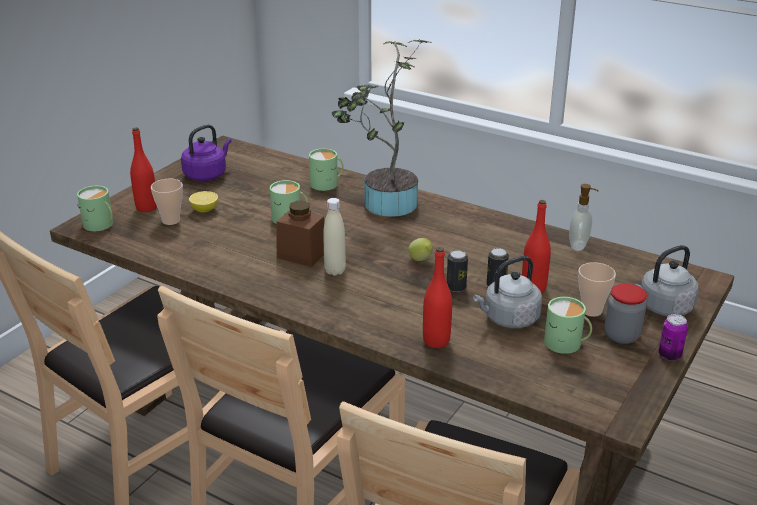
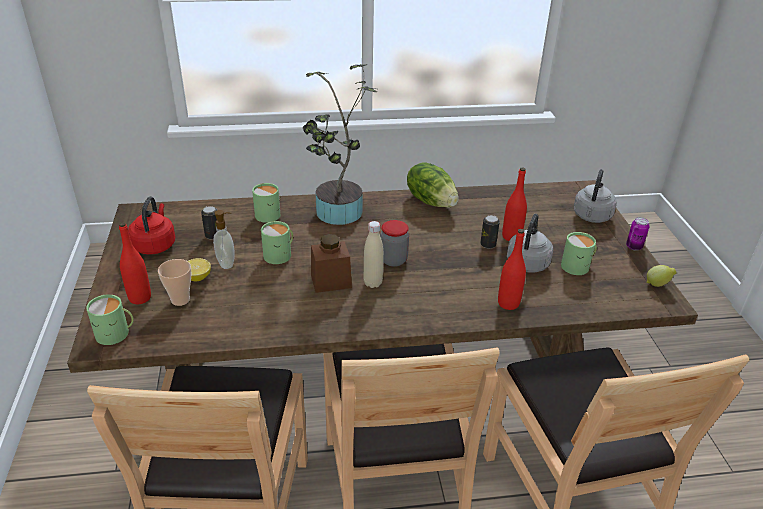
camera: 40 degrees left, 5 degrees up
(207, 174) = (155, 244): purple kettle -> red kettle
(421, 260) = (419, 247): lemon -> lemon (657, 284)
(456, 287) = (467, 257): can -> can (213, 235)
(497, 226) = (431, 201): none -> lettuce
(579, 246) = (496, 194): soap dispenser -> soap dispenser (227, 263)
(591, 311) = (560, 237): cup -> none
(621, 336) = (597, 246): jar -> jar (393, 260)

